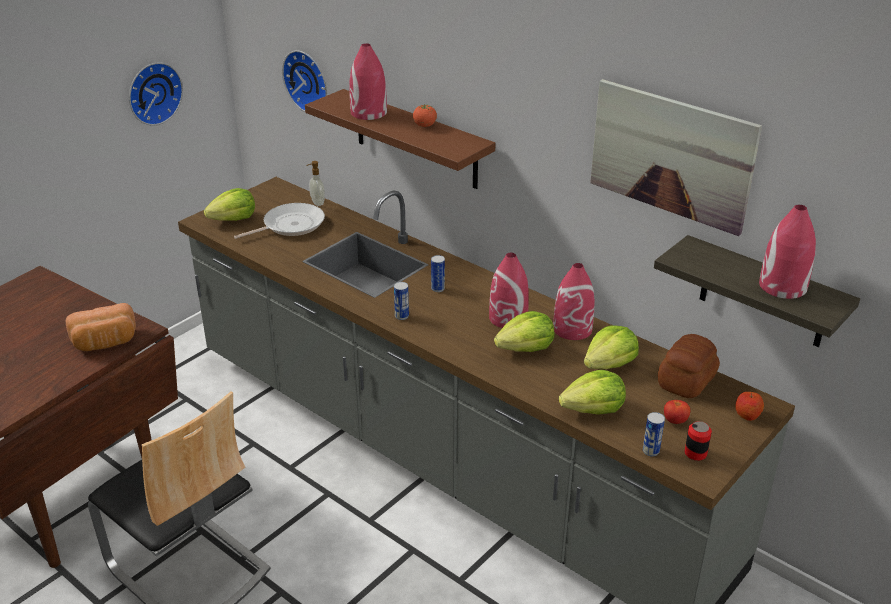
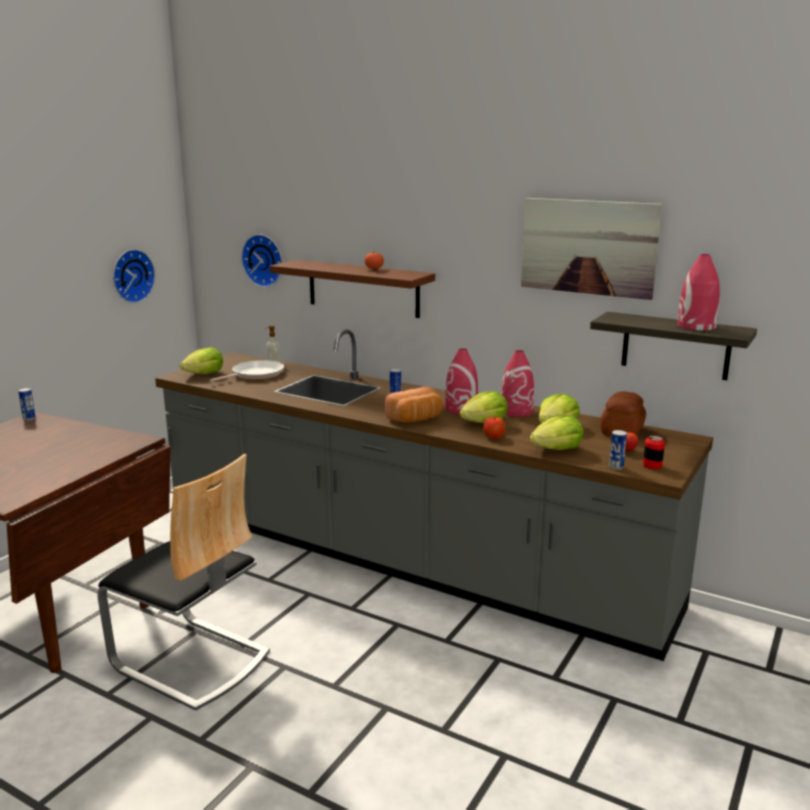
camera: 10 degrees left, 15 degrees down
(105, 343) = (110, 448): bread -> bread (416, 419)
(368, 113) = (324, 266): red vase -> none
(401, 316) = (372, 413): can -> can (29, 418)
(747, 414) = (680, 443): apple -> apple (493, 437)

